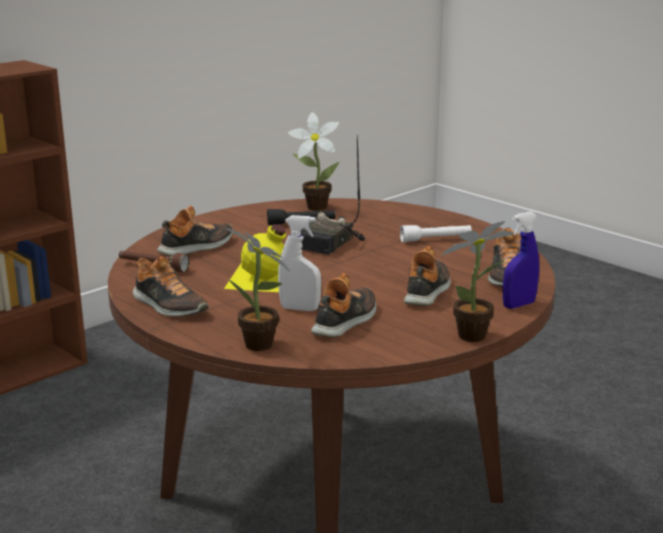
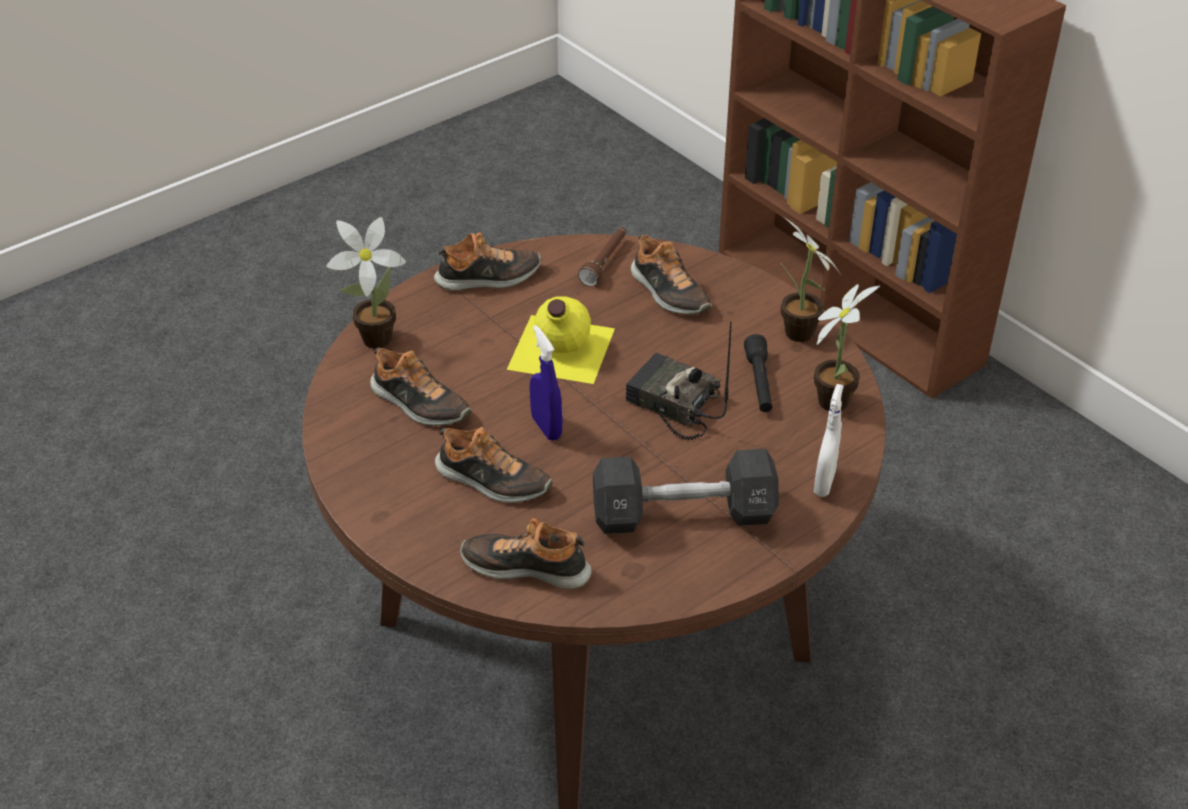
camera: 95 degrees right, 20 degrees up
(168, 306) = (488, 278): shoe -> shoe turned 150 degrees counterclockwise
(300, 309) = (460, 370): white spray bottle -> white spray bottle (824, 483)
(435, 239) = (683, 515): white flashlight -> black dumbbell
(476, 335) = (351, 505): potted plant -> potted plant (800, 336)
(518, 305) = (429, 560): blue spray bottle -> blue spray bottle (546, 428)

